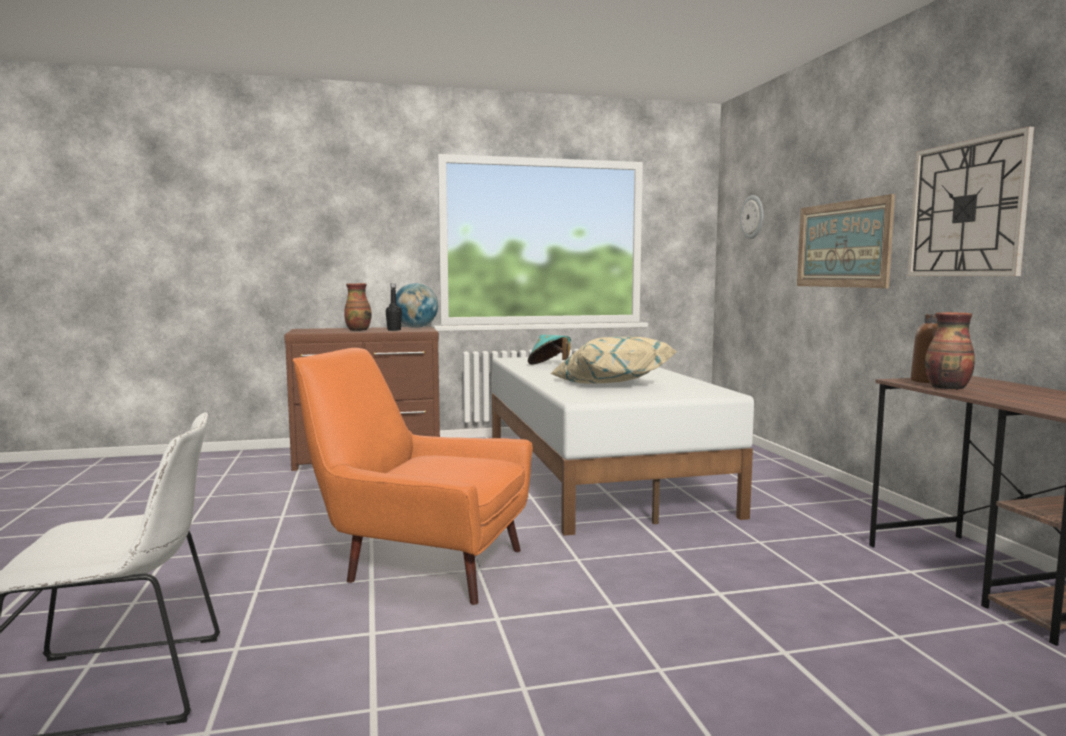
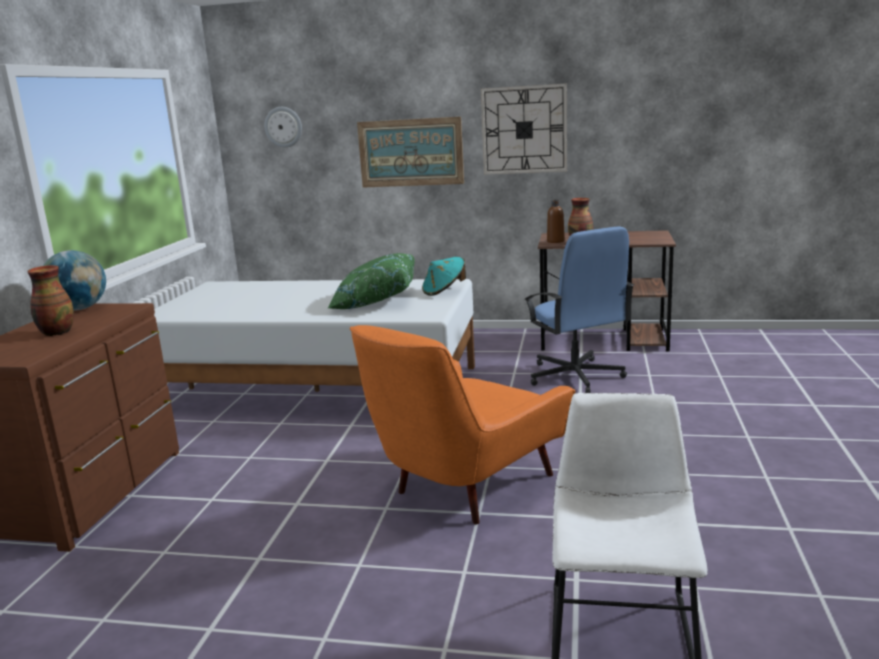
camera: 65 degrees left, 10 degrees up
(394, 330) = (94, 318): black bottle -> none
(549, 365) = (235, 307): turquoise hat -> turquoise hat (444, 291)
(610, 384) = (374, 301): beige pillow -> green pillow
(802, 579) = (575, 376): none -> blue office chair

